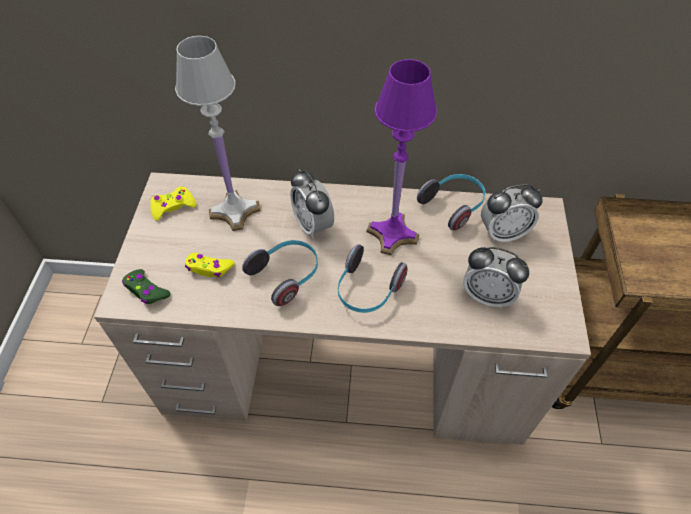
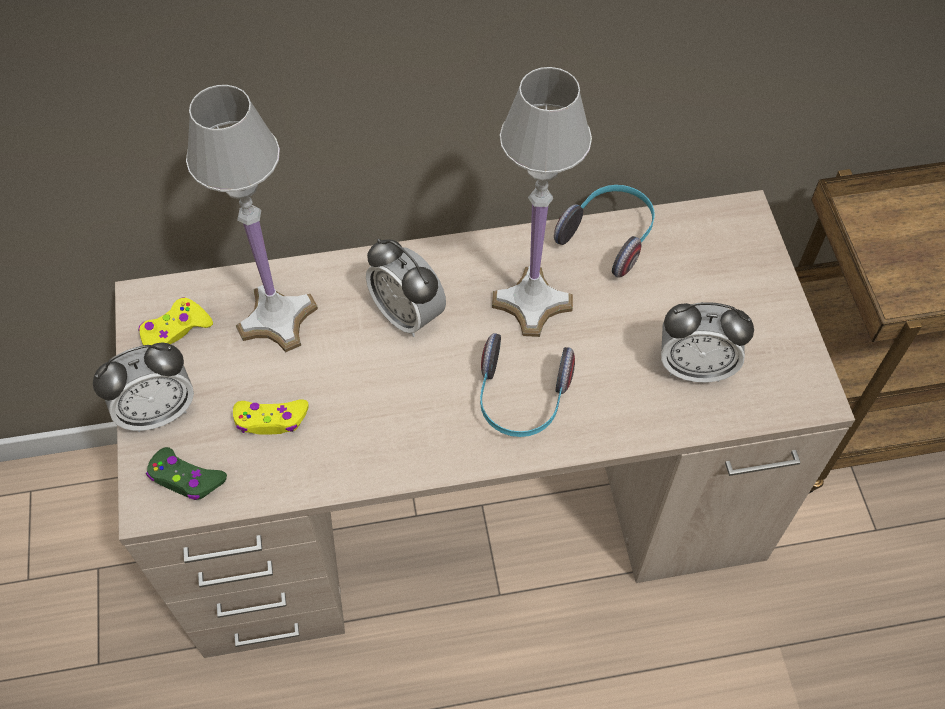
camera: 15 degrees left, 5 degrees up
(286, 275) = (394, 404): headphones -> none
(392, 234) = (531, 303): purple table lamp -> white table lamp
(502, 233) = (692, 265): alarm clock -> alarm clock (158, 411)

